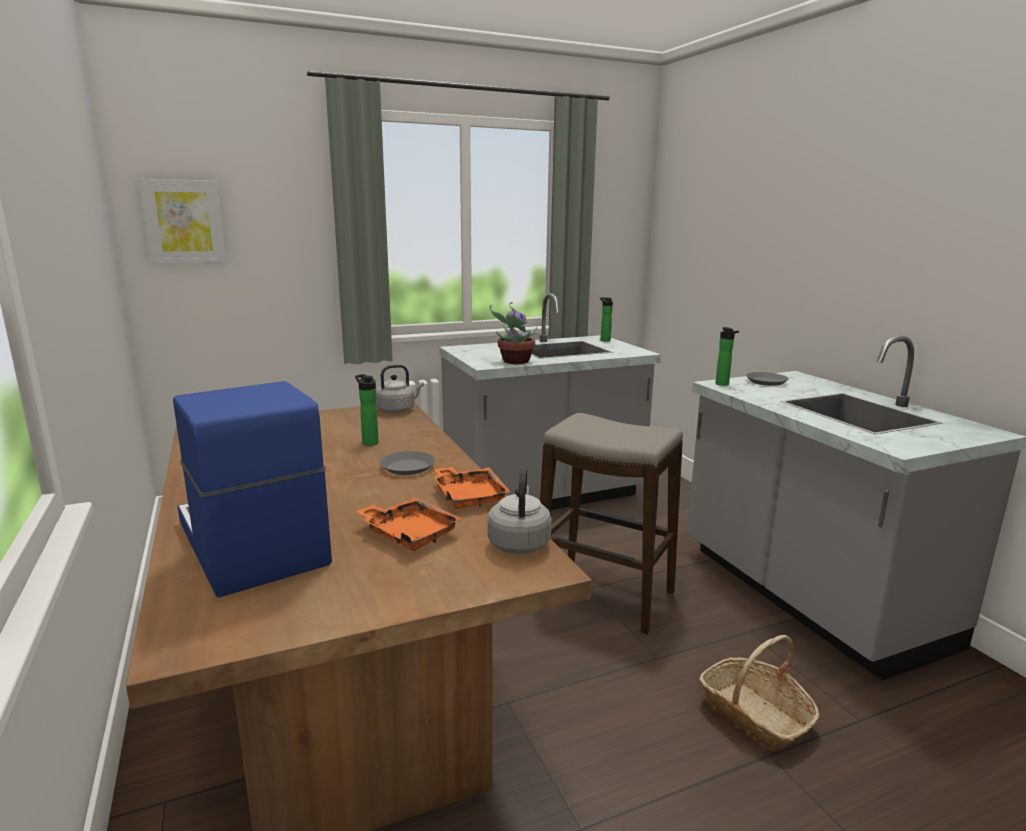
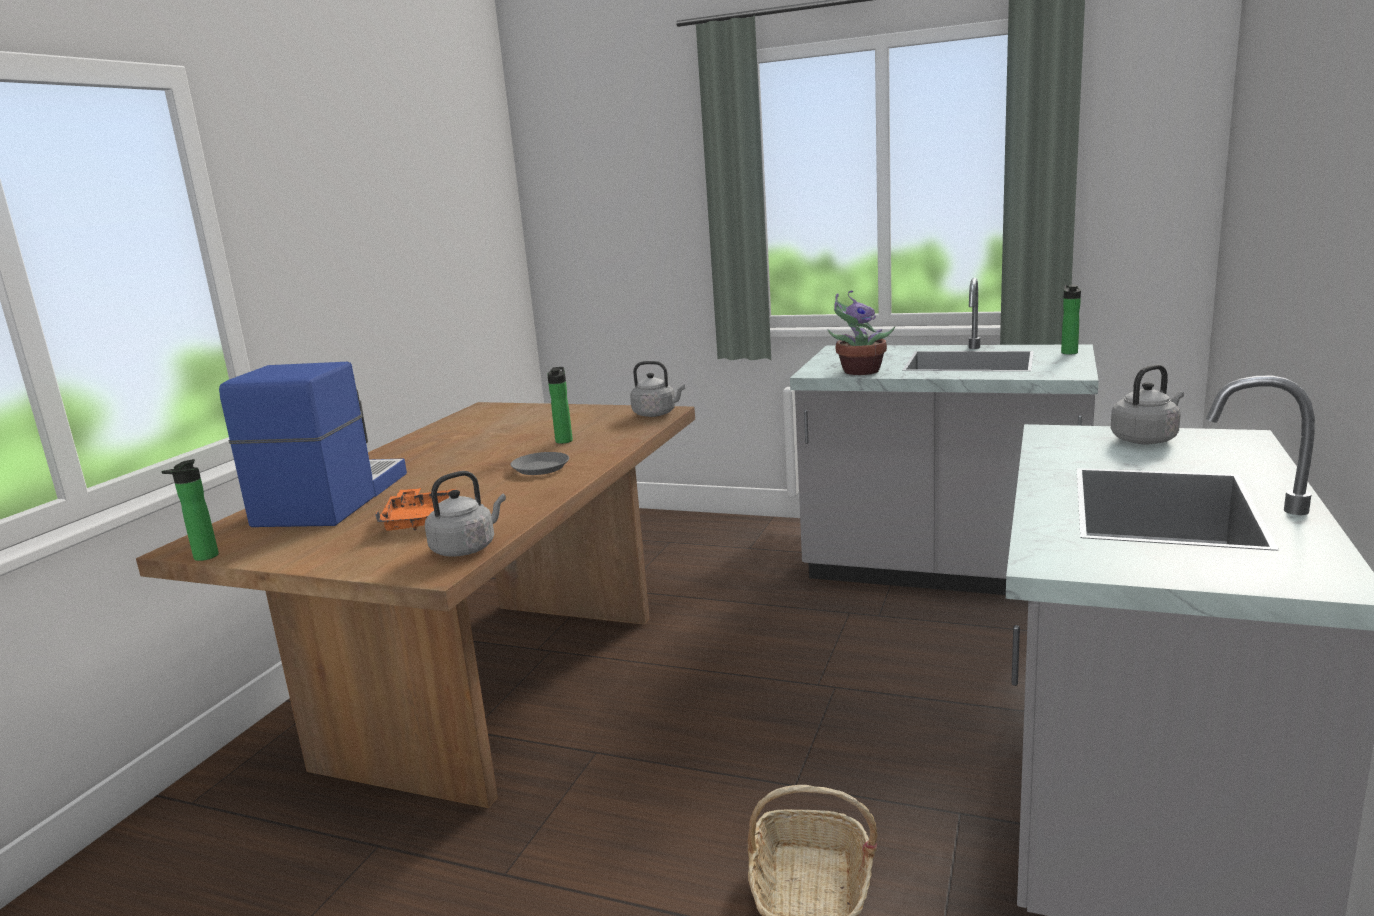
camera: 45 degrees right, 0 degrees up
(184, 221) = (575, 200): picture -> none
(469, 497) = (523, 503): orange tray -> none
(604, 595) = (840, 700): stool -> none
(723, 384) = (1058, 434): bottle -> bottle (203, 558)
(766, 382) = (1146, 439): grey plate -> grey kettle

